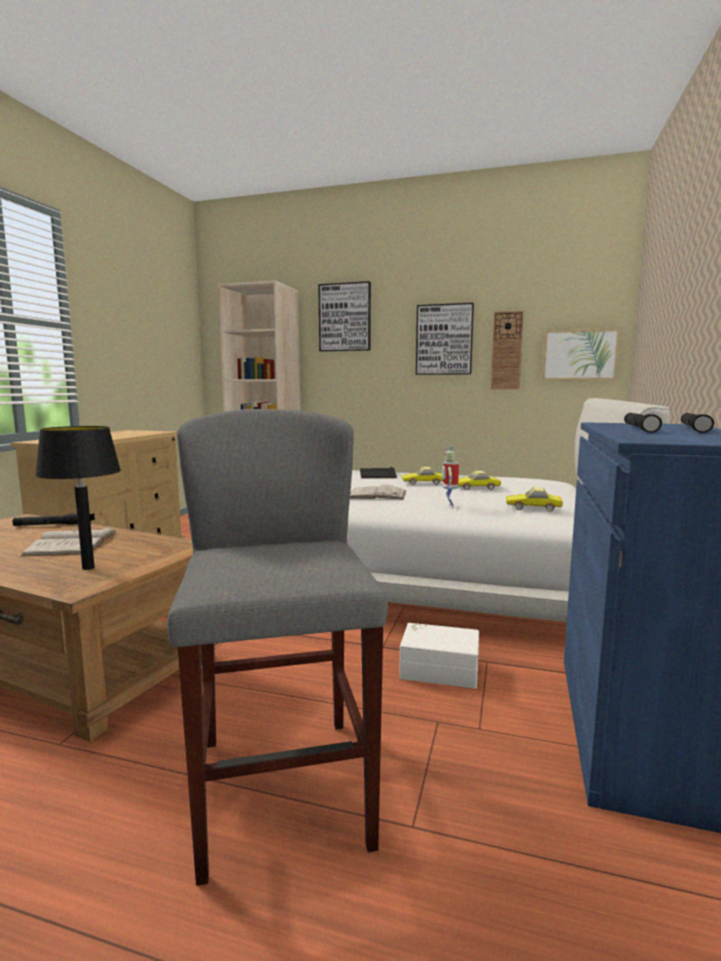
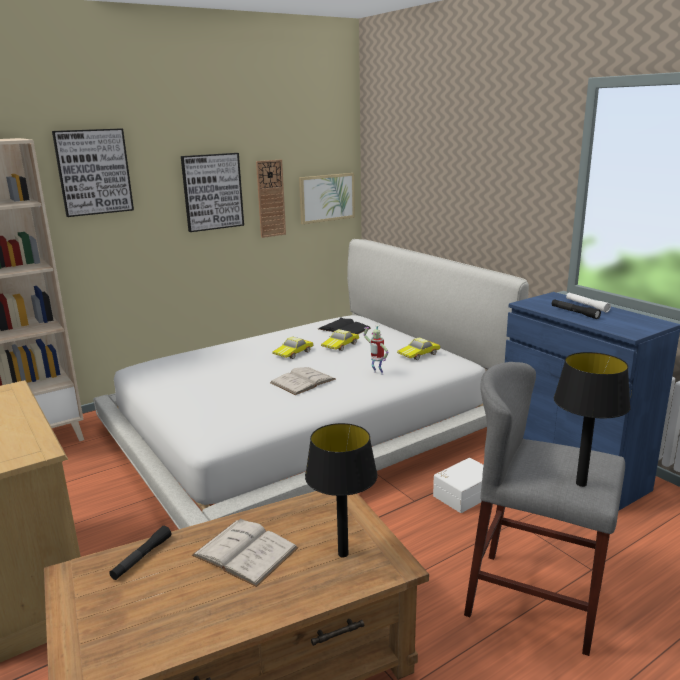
camera: 50 degrees left, 10 degrees up
(229, 570) = (581, 483): none -> black table lamp
(377, 474) = (228, 354): black book -> black book (344, 328)
(693, 429) = (586, 306): black flashlight -> white flashlight

